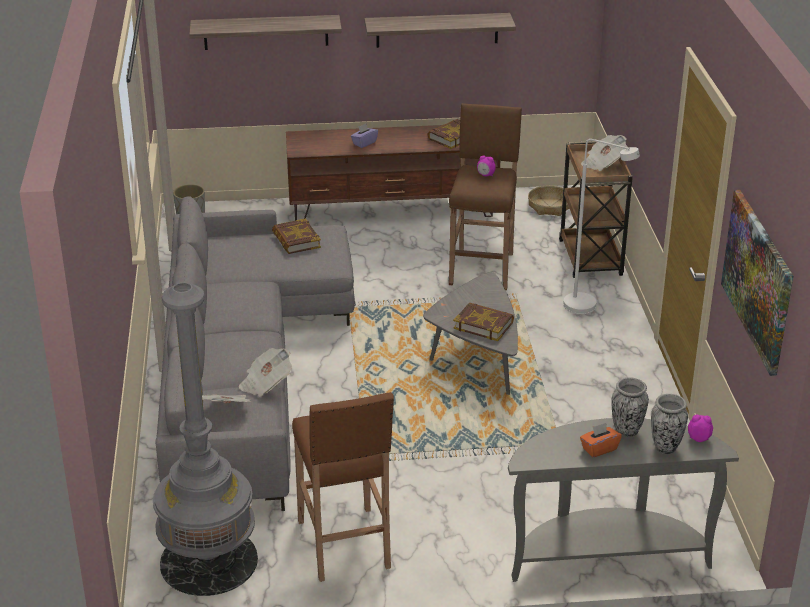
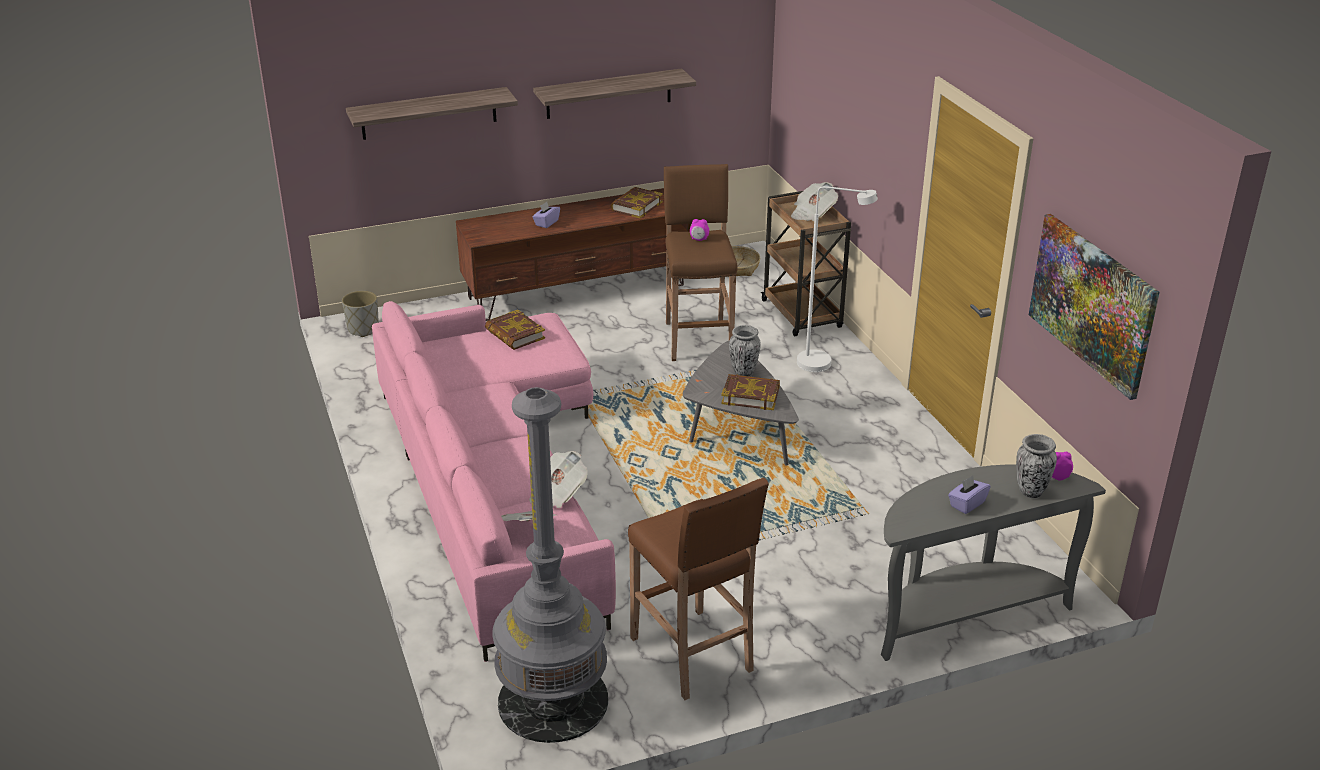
camera: 15 degrees left, 0 degrees up
(245, 369) = (496, 481): grey sofa -> pink sofa
(599, 449) = (967, 504): orange tissue box -> purple tissue box
(627, 430) = (983, 480): vase -> vase (743, 372)

